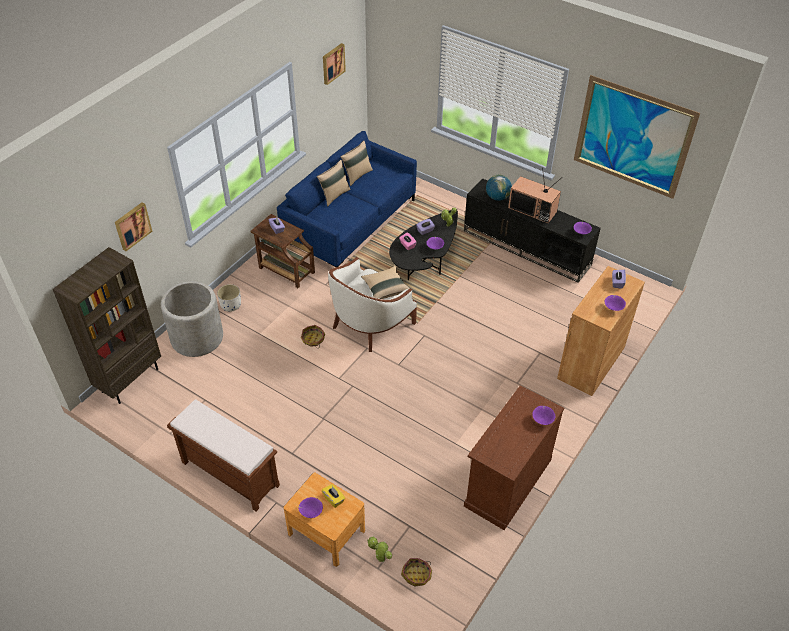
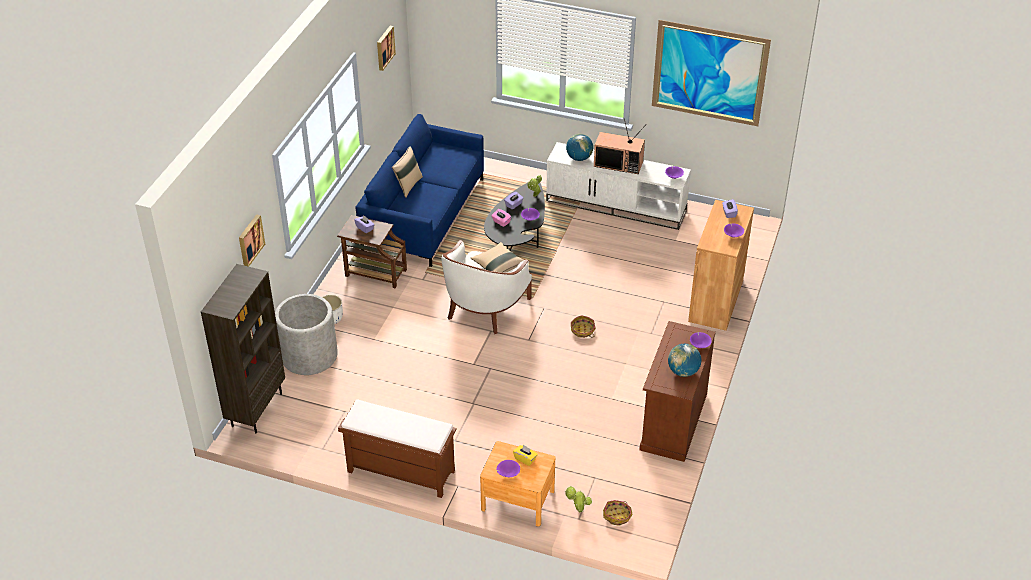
camera: 15 degrees left, 5 degrees down
(313, 340) = (432, 334): basket -> basket (582, 331)
(357, 175) = (423, 161): beige pillow -> none
(515, 446) = (683, 372): none -> globe
(527, 247) = (617, 205): black tv stand -> white tv stand

